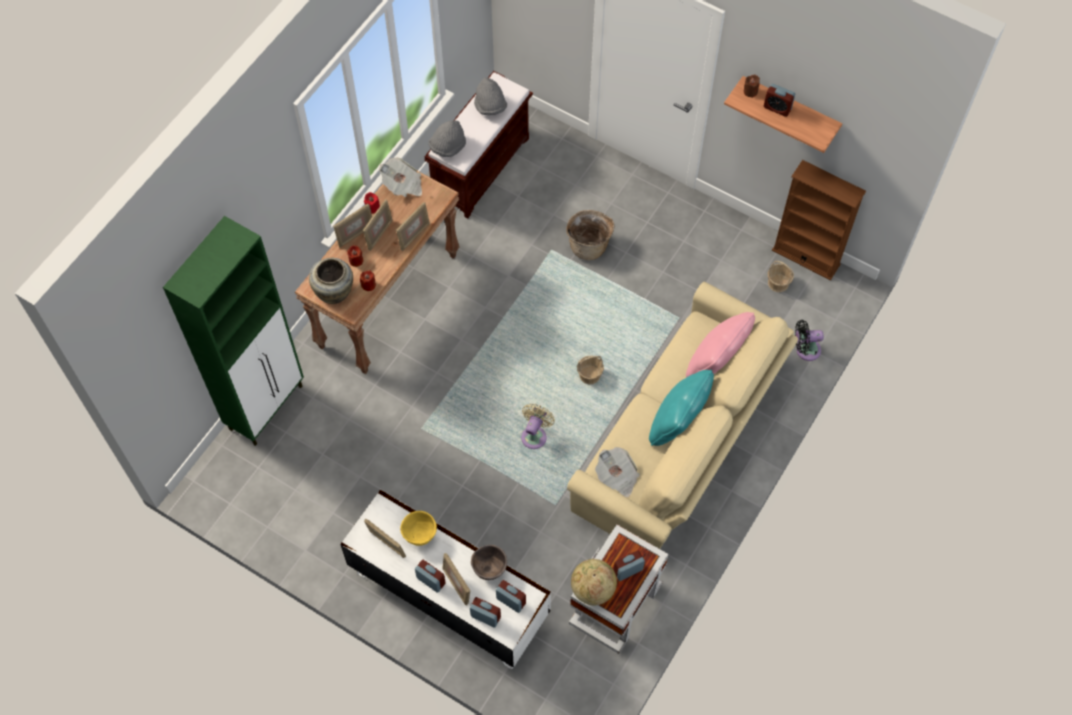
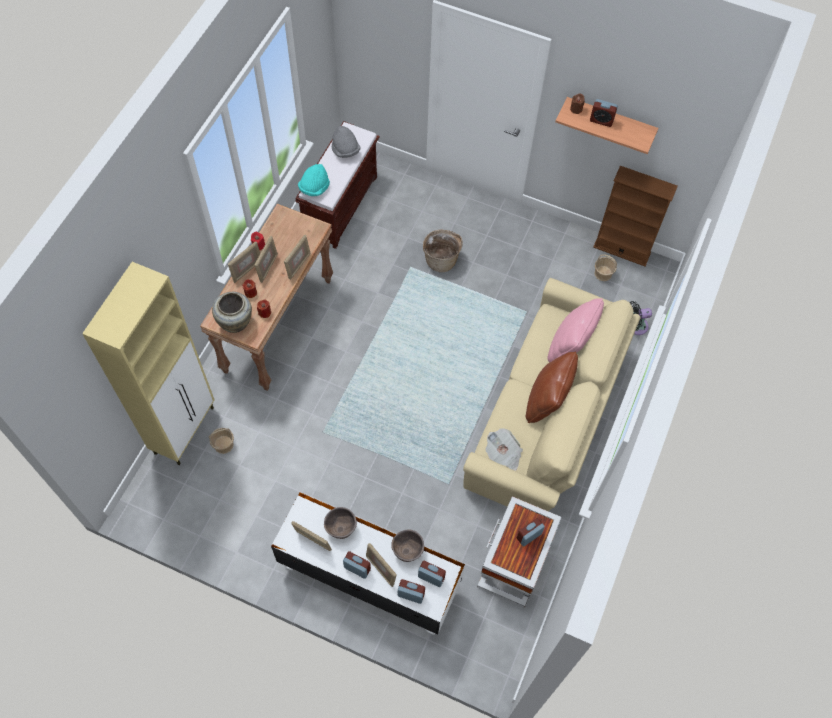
camera: 10 degrees left, 0 degrees up
(267, 407) = (185, 429): green cabinet -> beige cabinet
(403, 185) = (282, 223): newspaper -> none
(420, 534) = (341, 528): yellow bowl -> brown bowl
(448, 147) = (314, 188): grey hat -> turquoise hat
(535, 435) = (421, 425): beige fan -> none
(590, 375) = (460, 368): basket -> basket (224, 444)
(592, 589) = (501, 557): globe -> none
(677, 423) = (547, 401): turquoise pillow -> brown pillow

